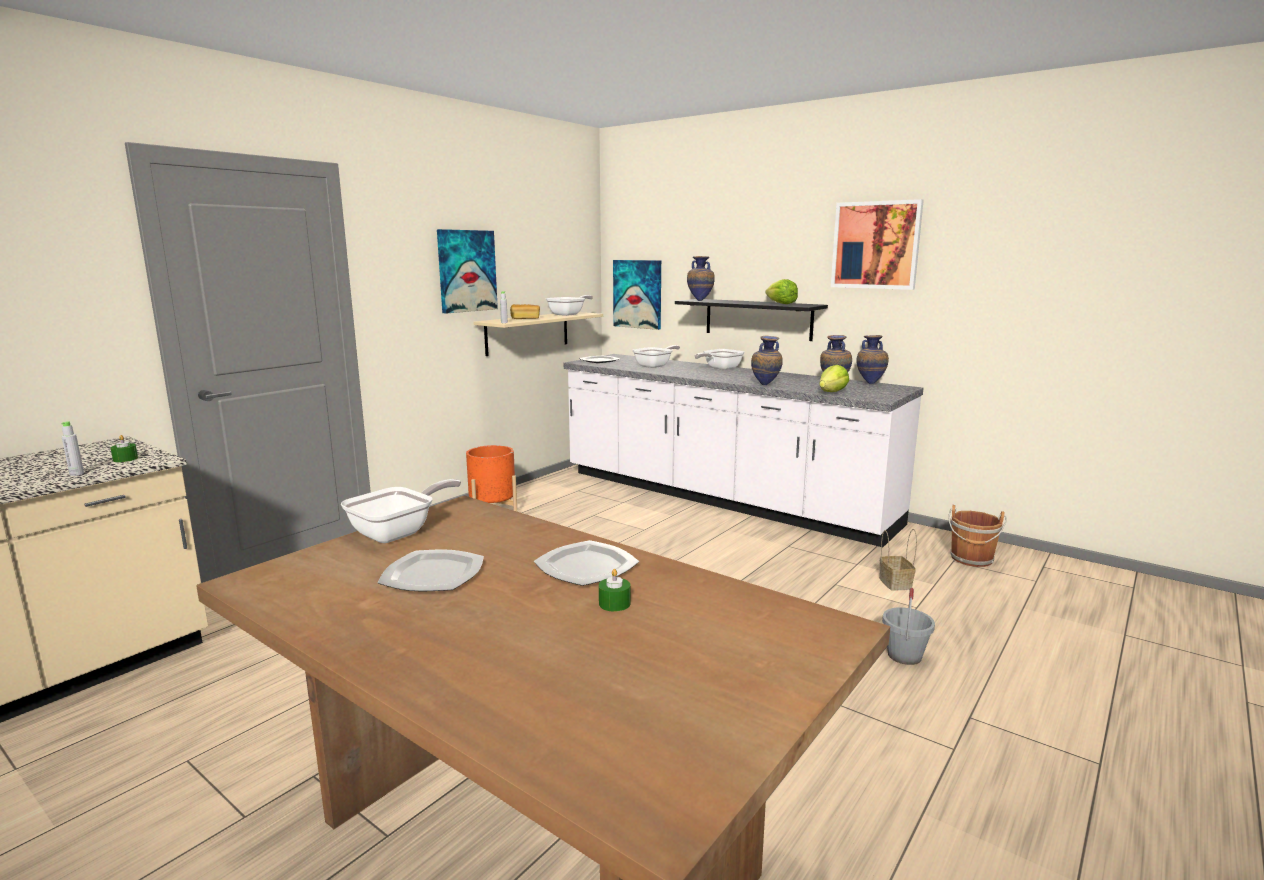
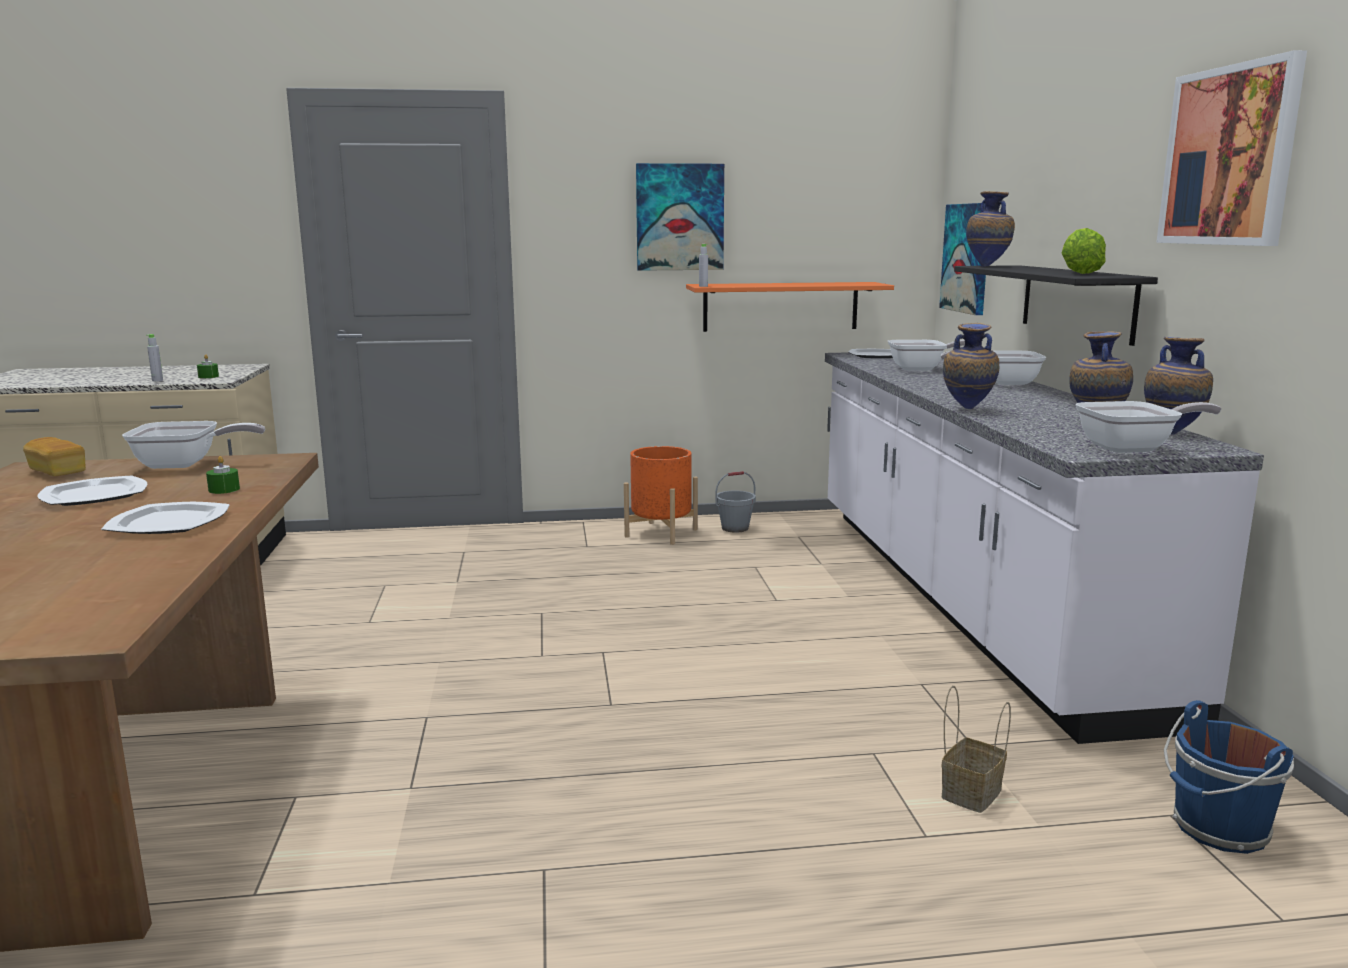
camera: 45 degrees right, 0 degrees up
(525, 319) = (754, 284): bread -> bread (57, 472)
(527, 333) = (780, 306): beige shelf -> orange shelf
(569, 314) = (841, 283): frying pan -> frying pan (1133, 448)
(614, 603) = (80, 551): green candle -> green candle (224, 489)
(831, 392) = (1033, 432): lettuce -> none
(904, 655) = (751, 873): grey bucket -> grey bucket (735, 528)
(971, 559) = (1217, 829): brown bucket -> blue bucket

